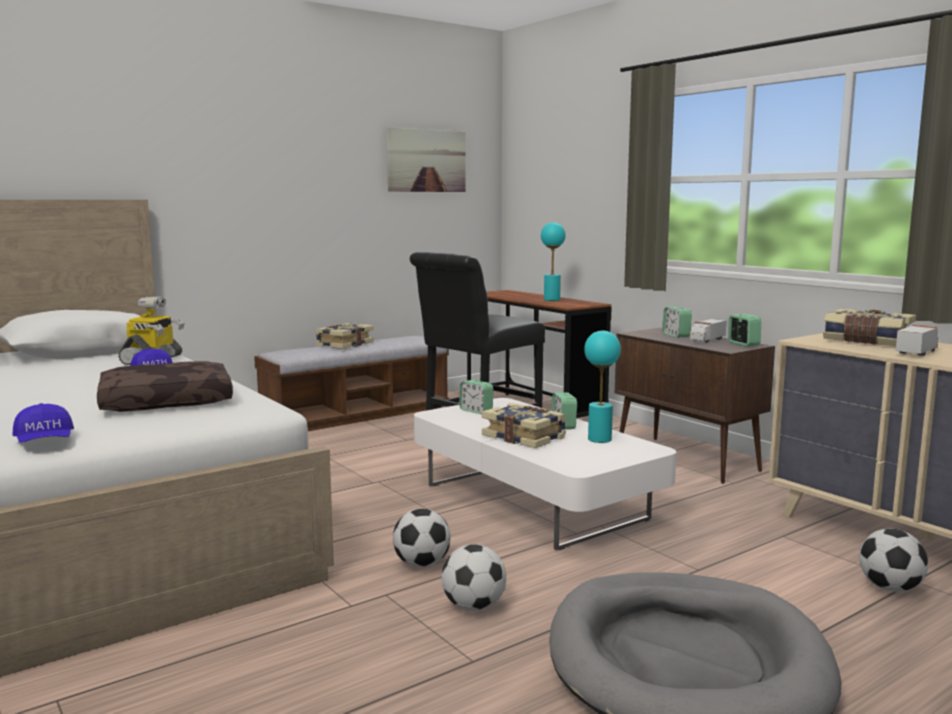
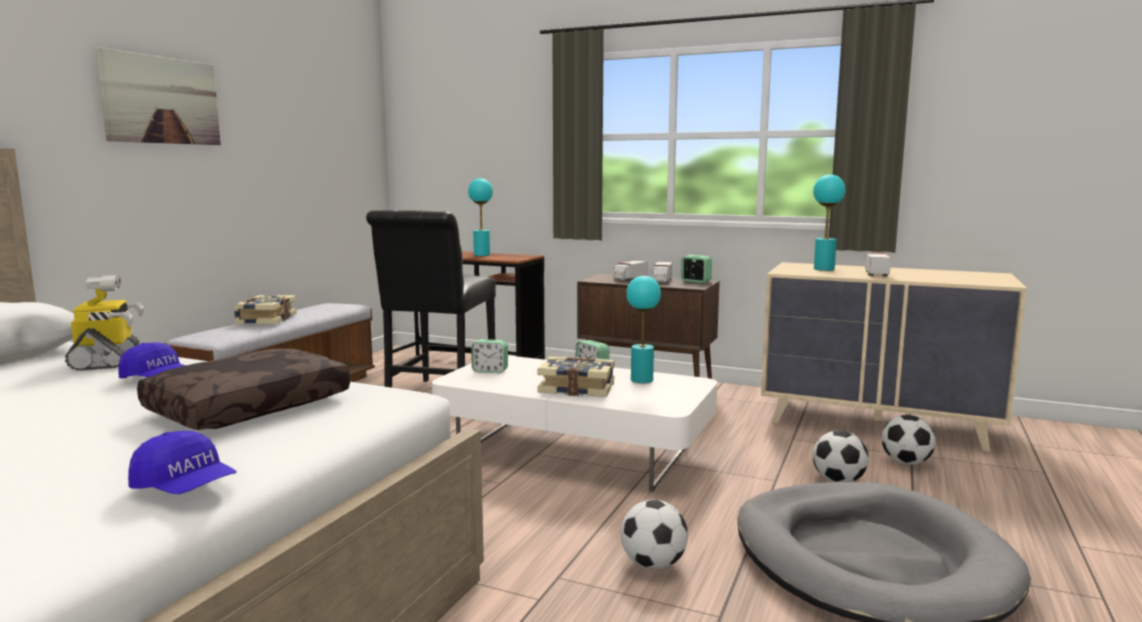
camera: 30 degrees left, 0 degrees up
(421, 564) = (552, 537): football -> football (838, 481)
(426, 161) = (321, 114): picture -> picture (162, 100)
(676, 335) = (629, 279): alarm clock -> toy truck
(866, 341) = (823, 269): book -> turquoise table lamp

